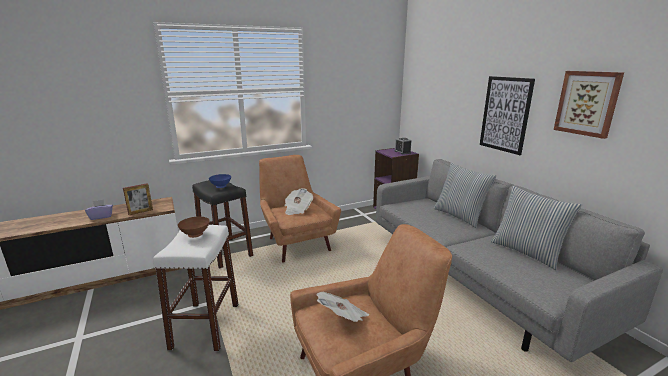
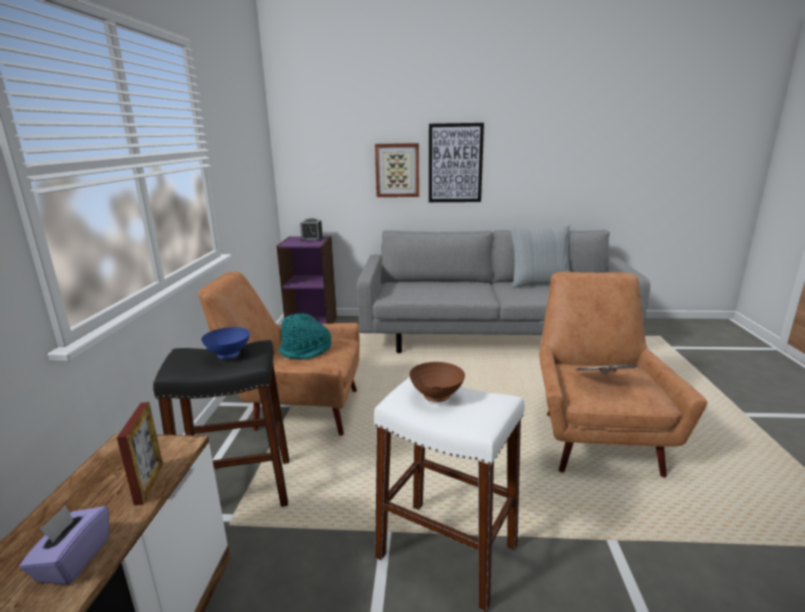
camera: 60 degrees left, 0 degrees up
(297, 209) = (306, 351): newspaper -> turquoise hat
(459, 216) = (449, 282): pillow -> none
(587, 103) = (537, 141): picture -> picture (397, 170)

